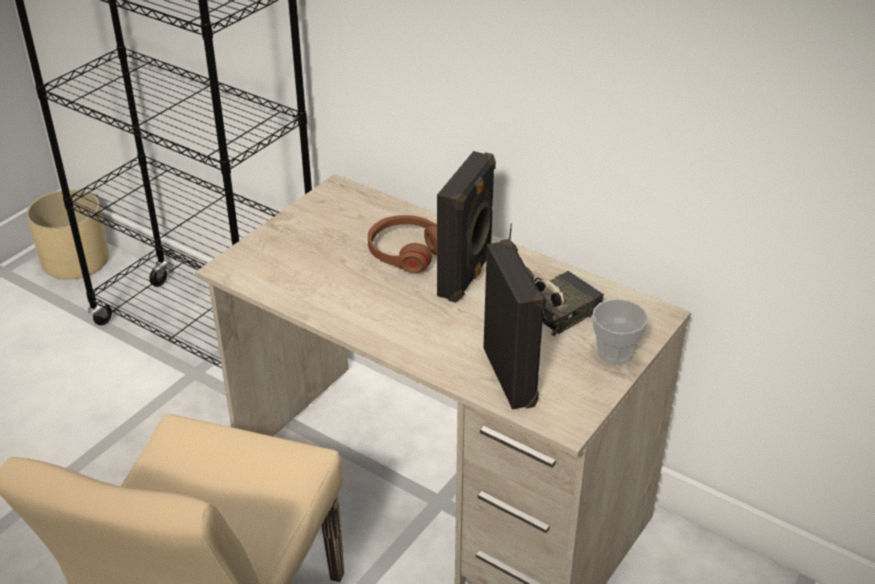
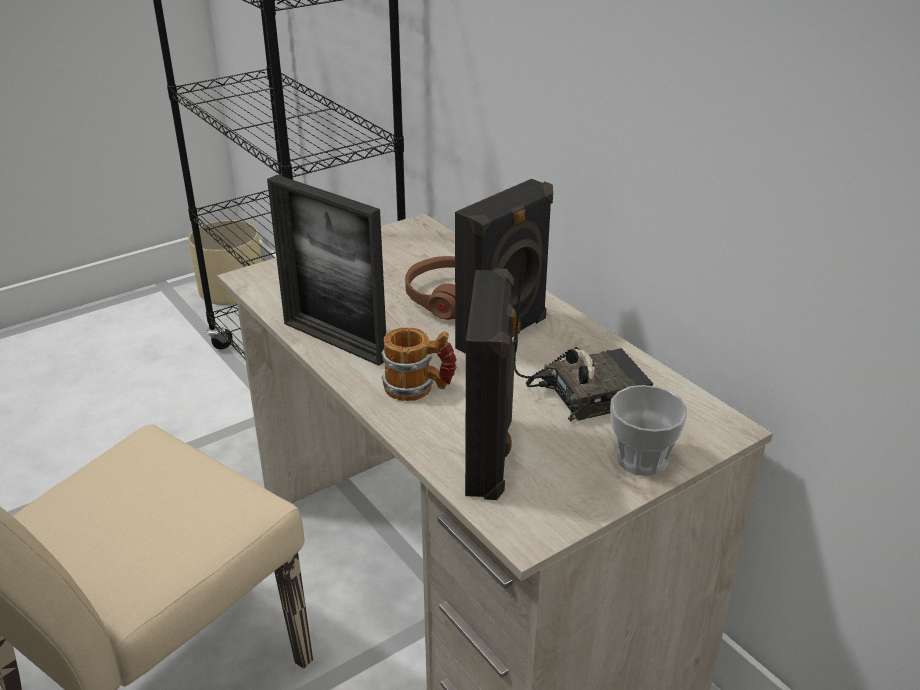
camera: 20 degrees right, 5 degrees down
(338, 311) = (334, 341): none -> picture frame
(429, 335) = (419, 388): none -> mug

